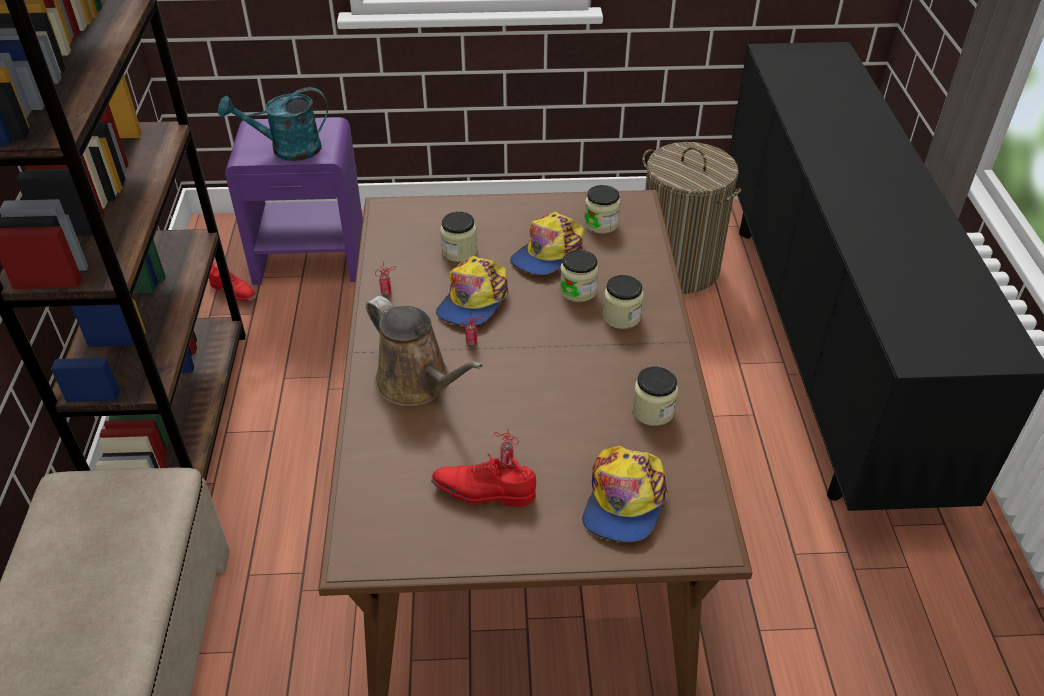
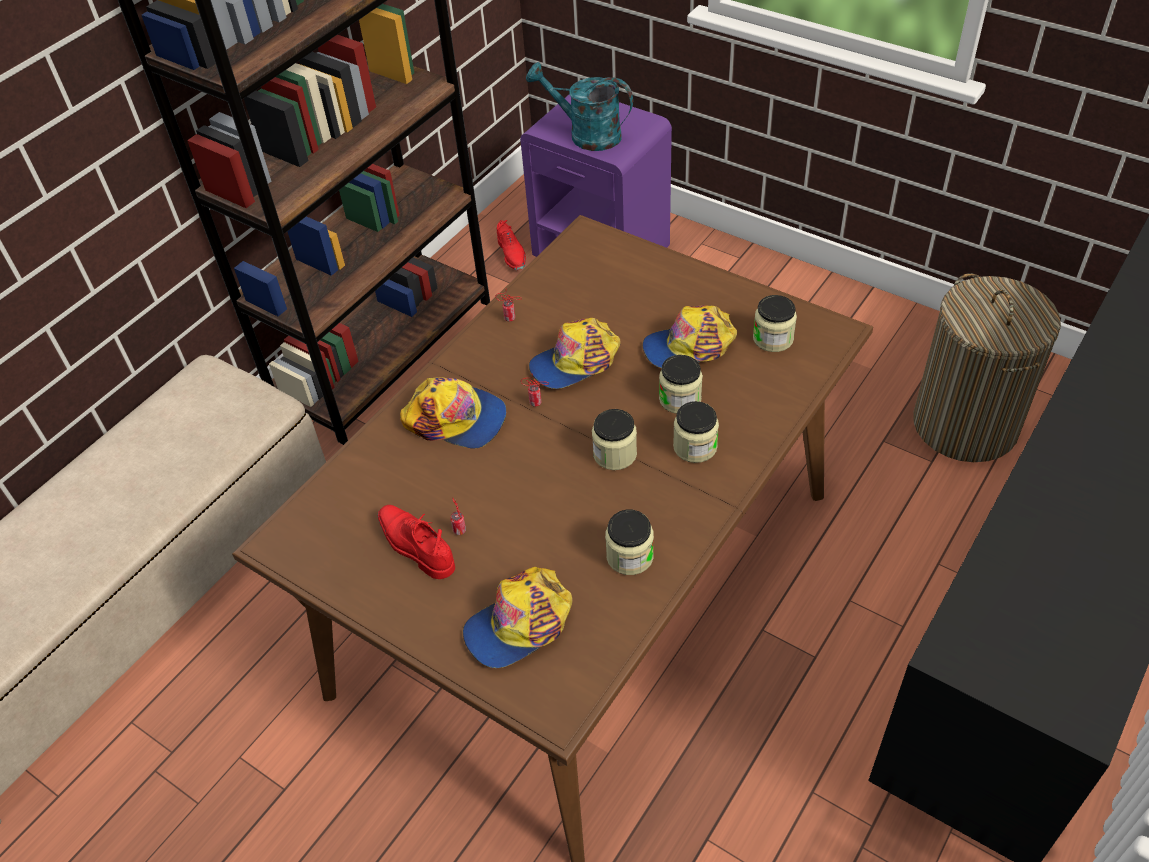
camera: 40 degrees right, 5 degrees up
(418, 383) = (456, 419): brown watering can -> cap
(459, 251) = (609, 307): jar -> jar (615, 454)

